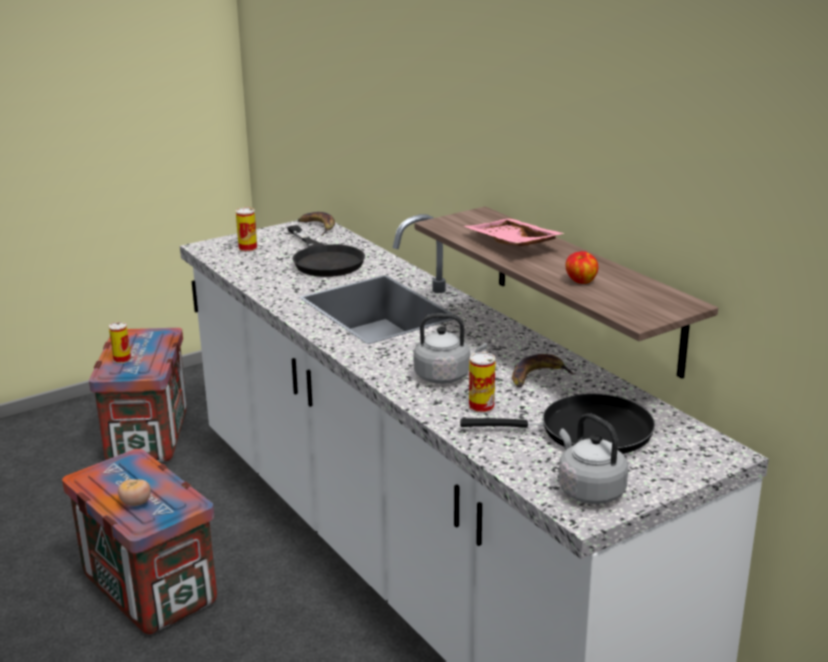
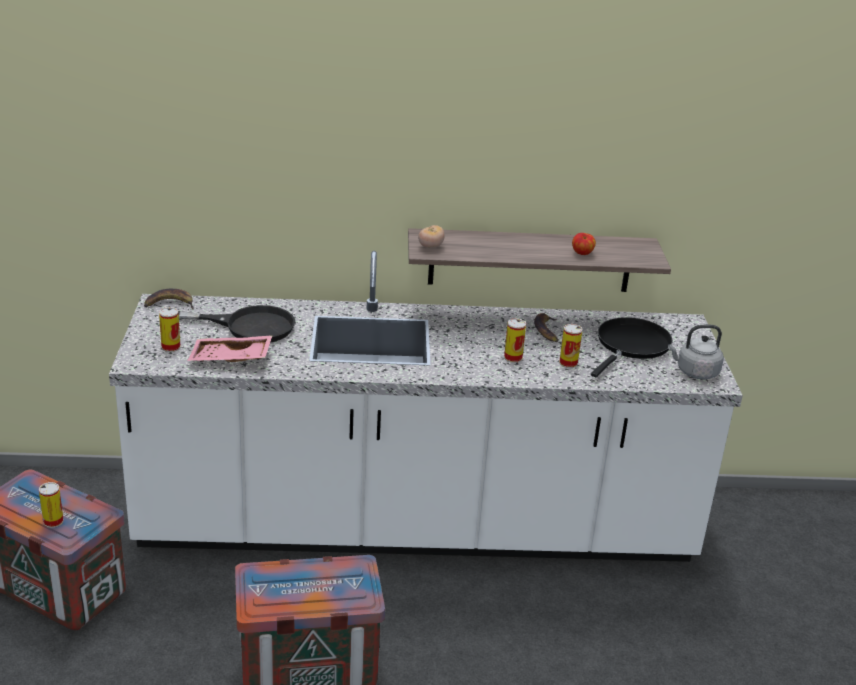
camera: 60 degrees left, 5 degrees up
(136, 503) = (333, 591): tomato -> tomato (430, 247)
(445, 376) = (513, 358): grey kettle -> can
(510, 244) = (495, 247): pink tray -> pink tray (230, 359)

